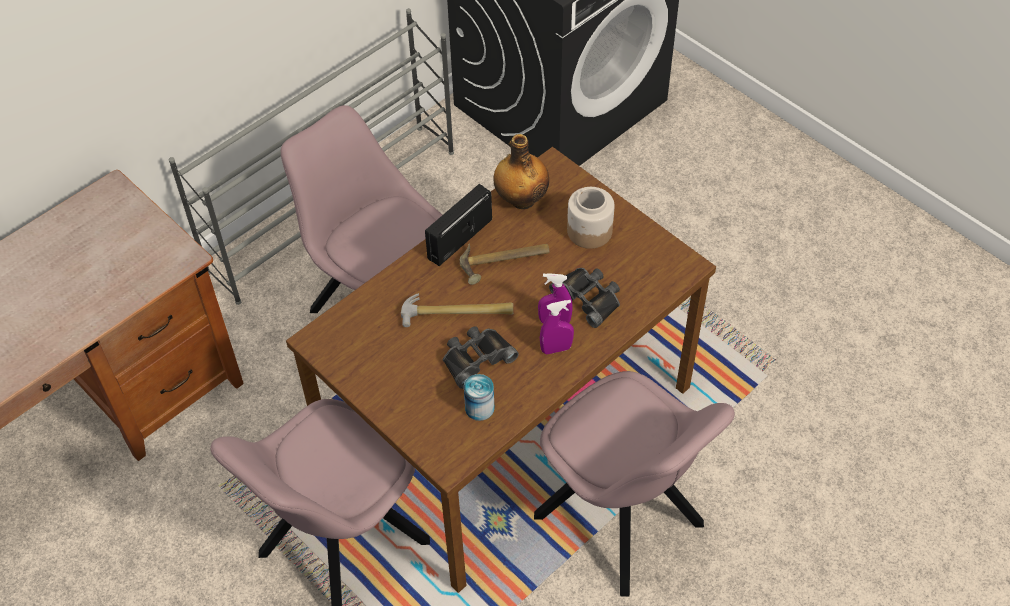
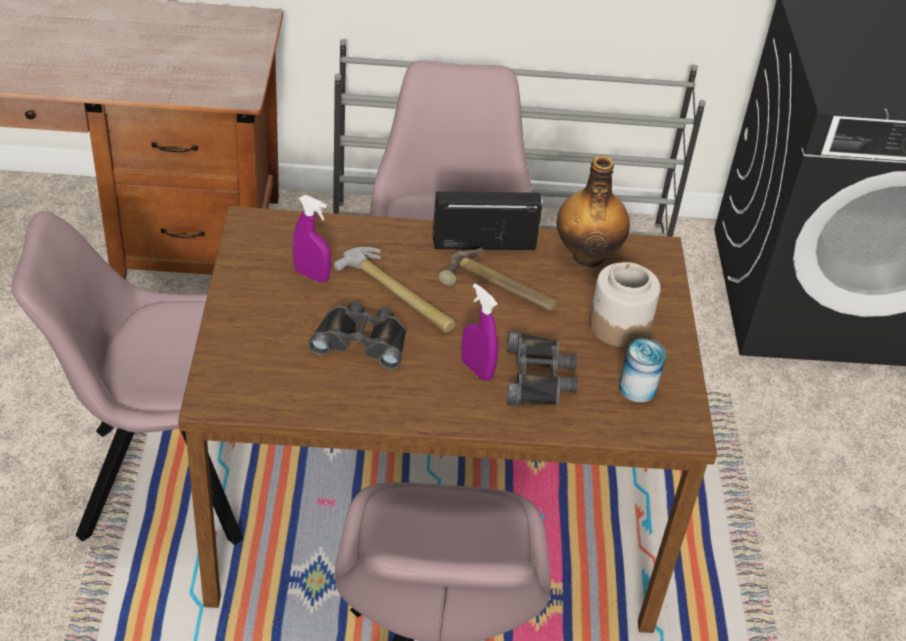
camera: 40 degrees right, 10 degrees down
(479, 408) = (305, 380): can -> can (637, 388)
(556, 349) = (445, 392): purple spray bottle -> purple spray bottle (311, 275)

